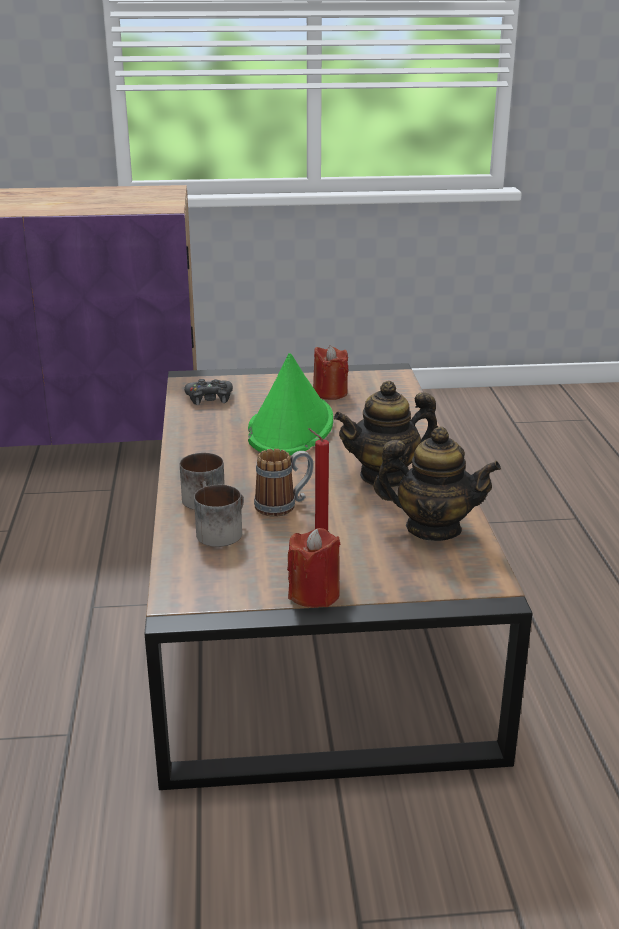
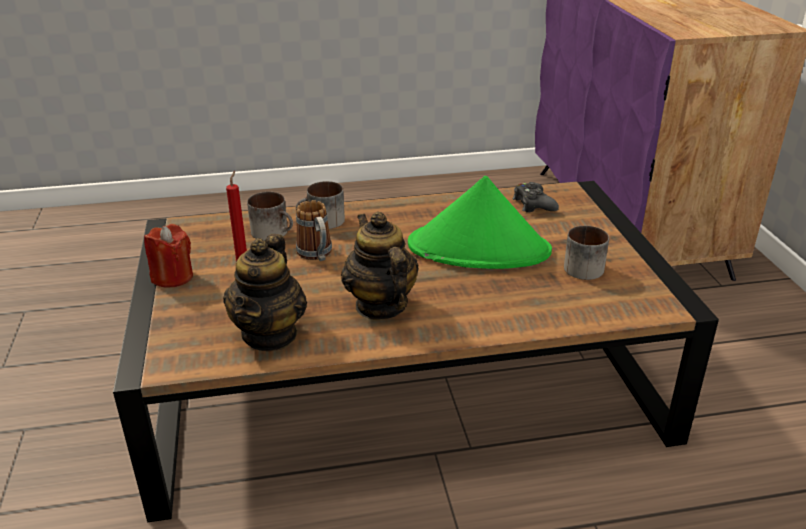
camera: 85 degrees right, 5 degrees up
(330, 393) = (580, 266): red candle -> mug

